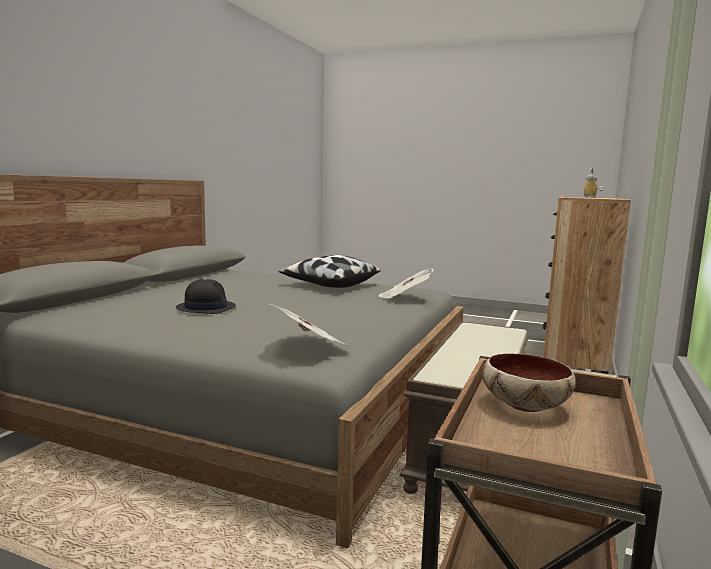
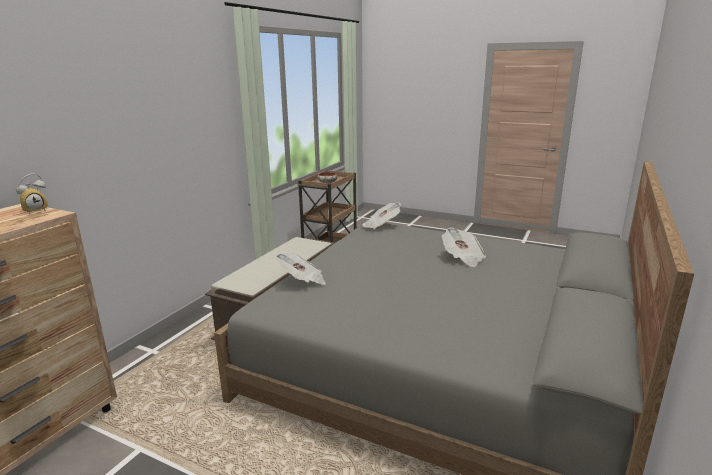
camera: 175 degrees left, 10 degrees up
(205, 307) = (463, 258): black hat -> newspaper
(329, 285) = (372, 313): pillow -> none

